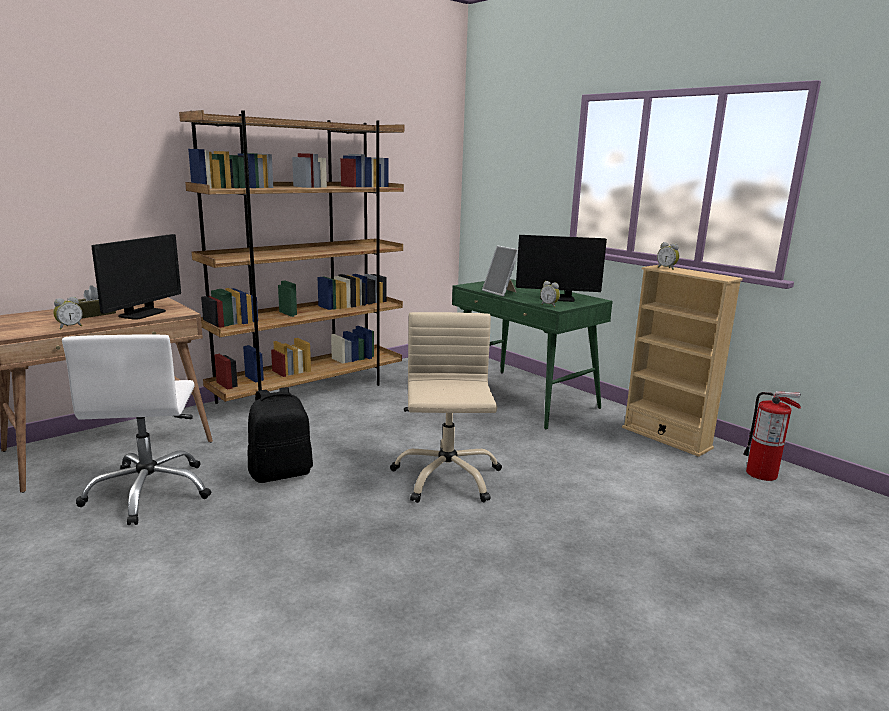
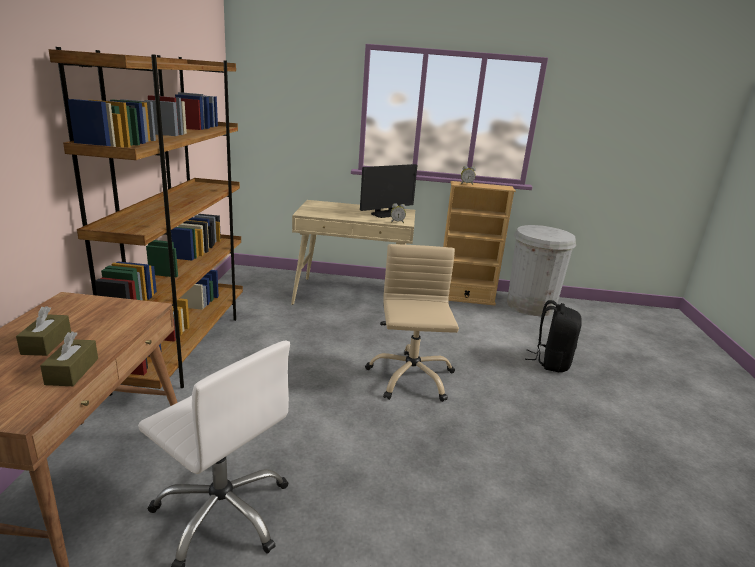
camera: 45 degrees left, 5 degrees up
(69, 327) = (72, 371): alarm clock -> brown tissue box
(142, 314) = (108, 323): monitor -> none
(281, 473) = (302, 431): black backpack -> black backpack (550, 362)
(446, 477) = (410, 377): beige office chair -> beige office chair turned 45 degrees clockwise
(501, 292) = (341, 216): picture frame -> none
(522, 398) = (352, 296): green desk -> beige desk
(762, 474) = (530, 305): fire extinguisher -> white trash can

